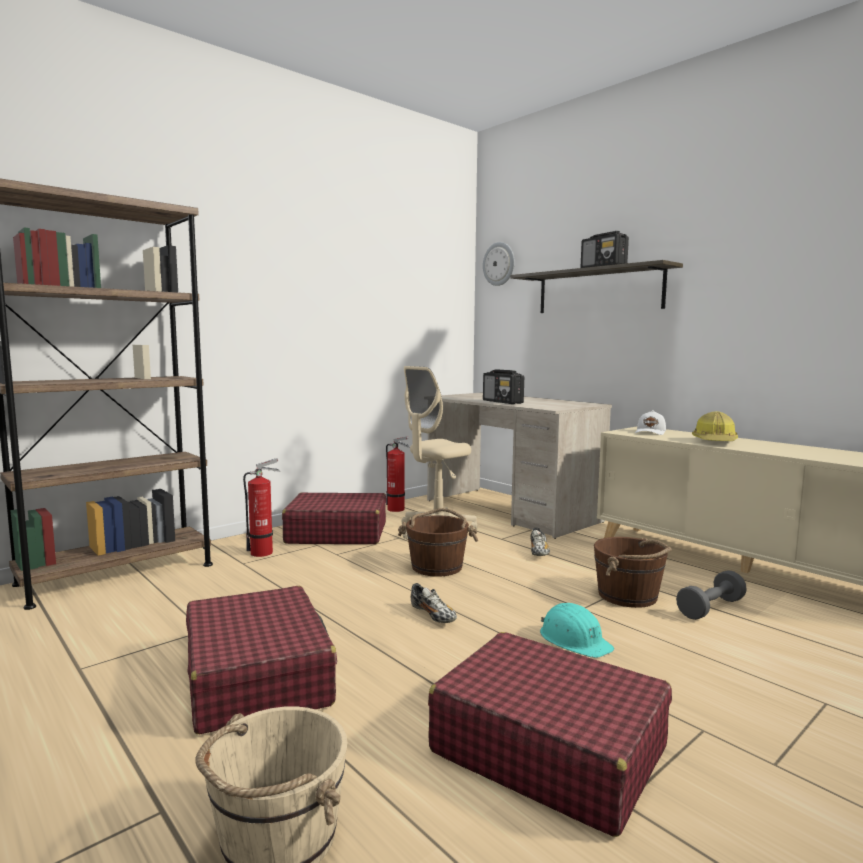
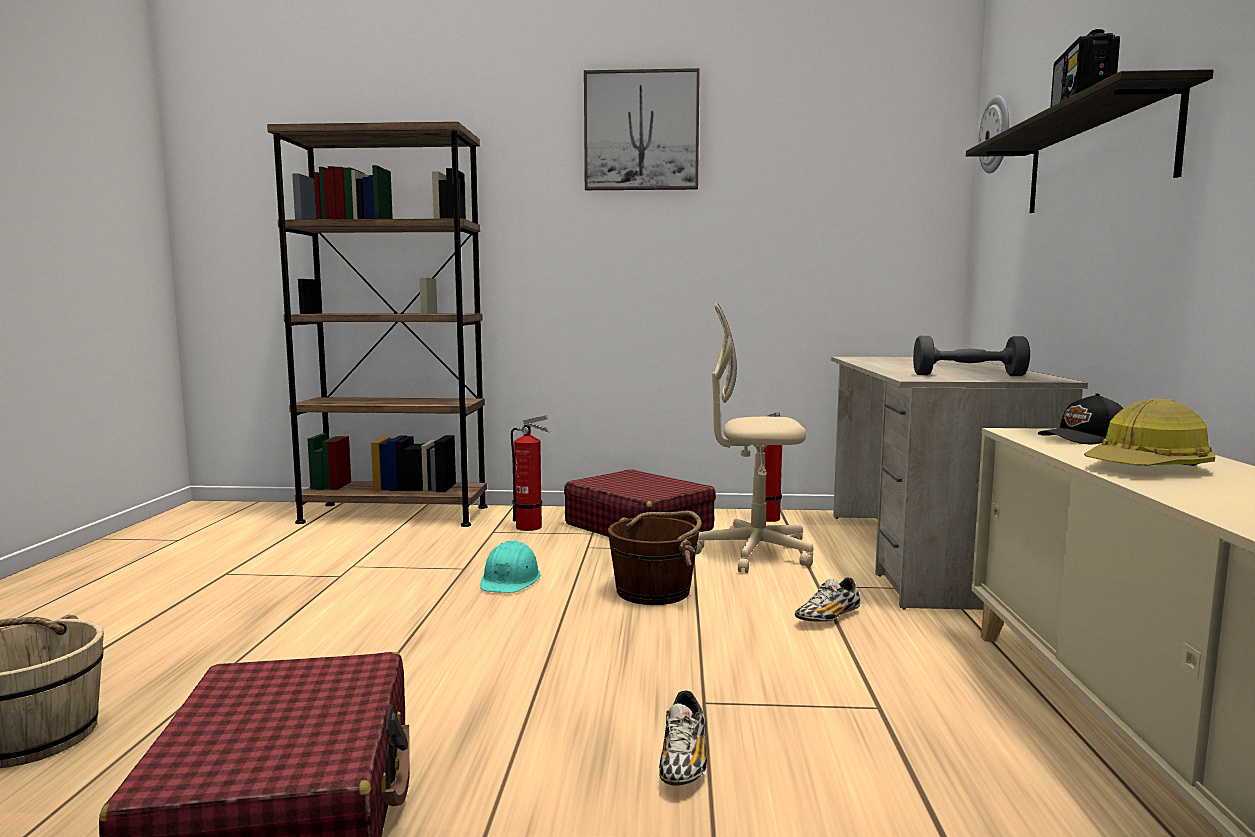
camera: 45 degrees right, 0 degrees up
(258, 677) = (282, 625): red suitcase -> none
(298, 231) = (641, 131): none -> picture
(433, 616) = (521, 637): shoe -> shoe (684, 762)
(503, 402) = (895, 367): radio -> none
(574, 640) = (594, 729): turquoise hard hat -> turquoise hard hat (510, 580)
(628, 596) = (816, 718): brown bucket -> none
(651, 432) = (1085, 439): white cap -> black cap
(710, 608) = (917, 796): grey dumbbell -> grey dumbbell (968, 375)

